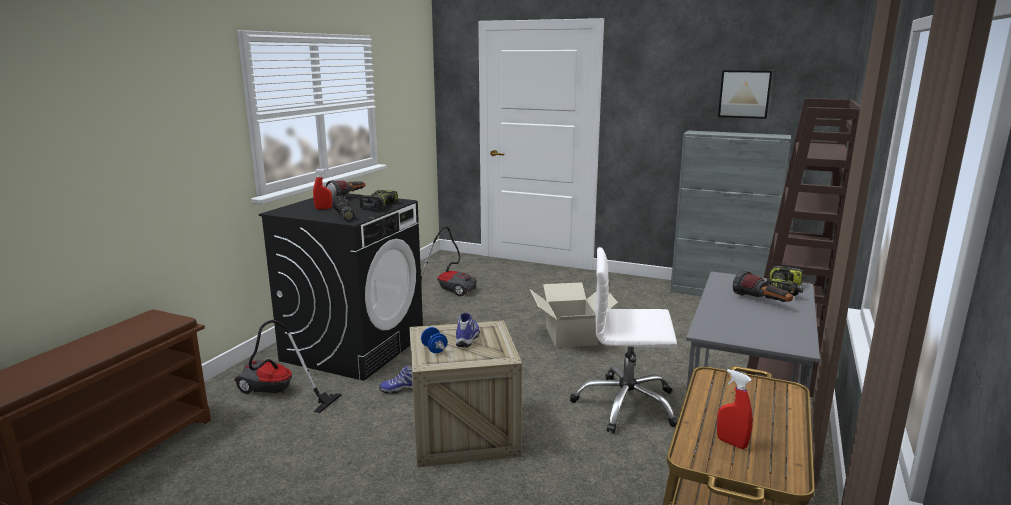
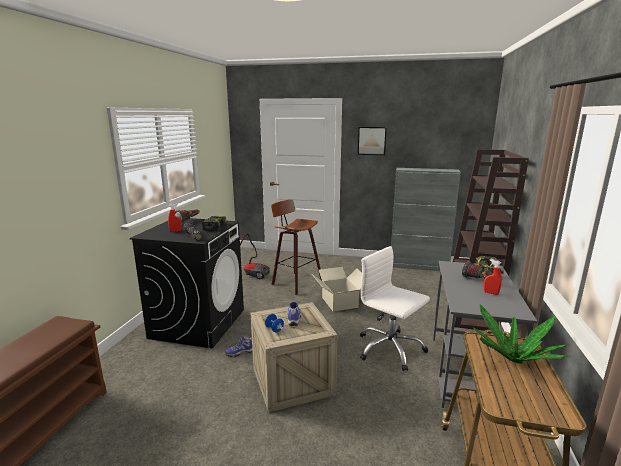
camera: 10 degrees left, 0 degrees up
(277, 394) = (152, 365): vacuum cleaner -> none
(512, 304) = (295, 282): none -> stool
(626, 405) = (389, 349): white office chair -> white office chair turned 45 degrees clockwise
(731, 443) = (516, 391): red spray bottle -> red spray bottle (491, 293)
(744, 94) = (430, 145): picture -> picture (372, 140)
(754, 404) = (513, 358): none -> potted plant

